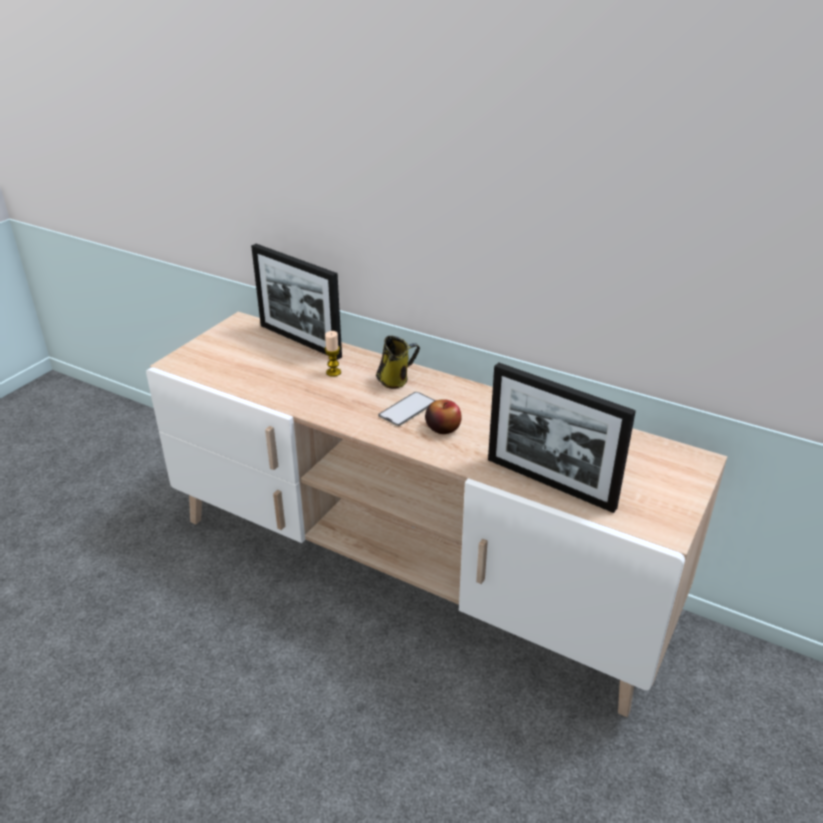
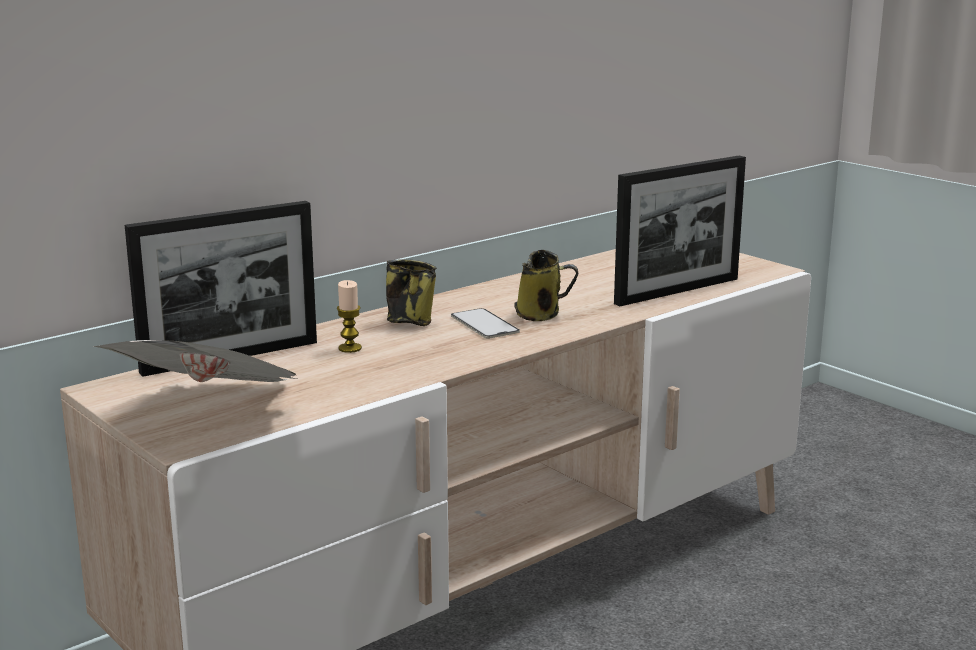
camera: 70 degrees left, 15 degrees down
(215, 358) = (211, 414): none -> newspaper
(443, 428) = (540, 314): apple -> mug

